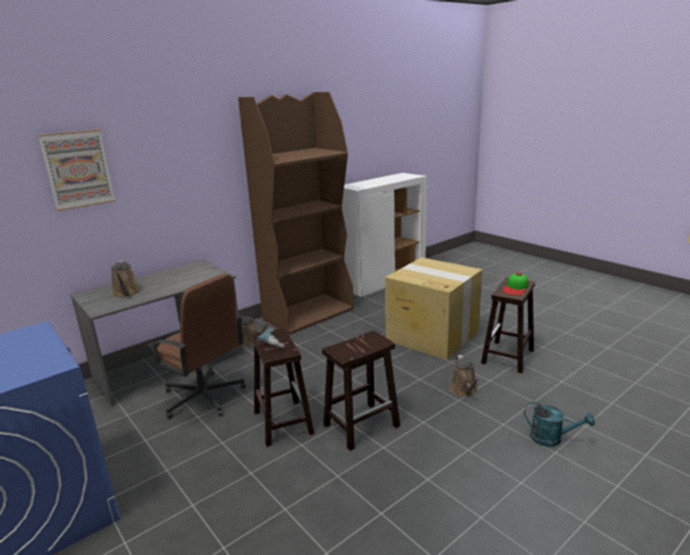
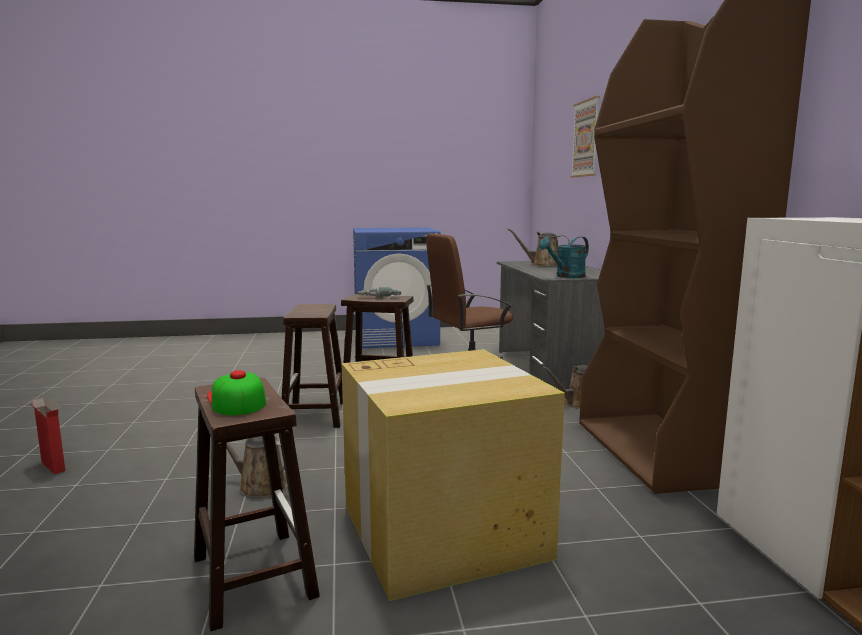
camera: 120 degrees right, 10 degrees down
(552, 439) = (85, 494): turquoise watering can -> turquoise watering can (566, 276)
(565, 486) = (52, 466): none -> cardboard box

